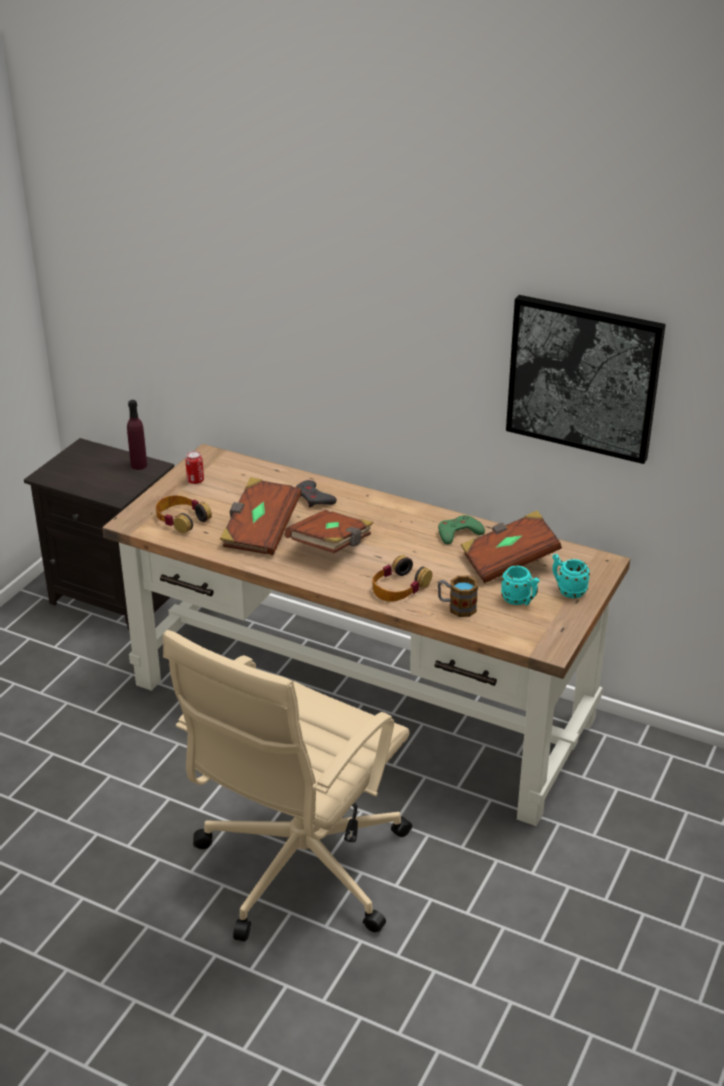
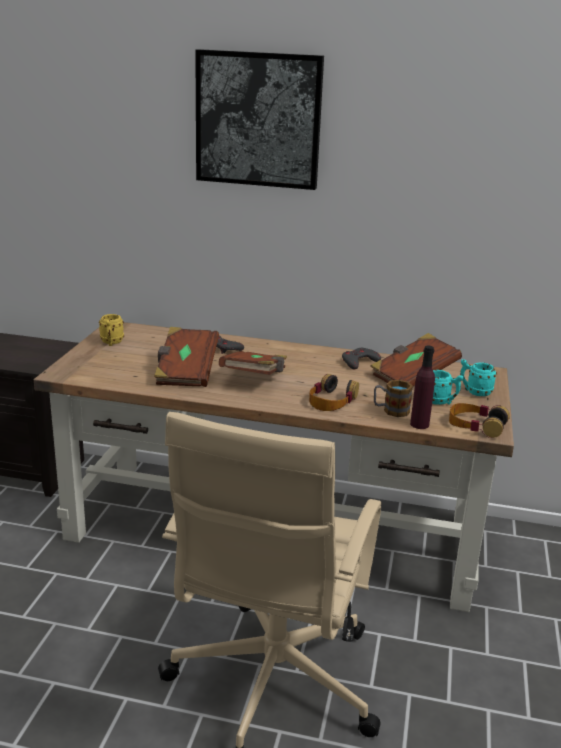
camera: 15 degrees left, 10 degrees down
(139, 465) = (49, 345): purple bottle -> purple bottle (419, 424)
(181, 519) = (109, 368): headphones -> headphones (476, 425)
(195, 481) = (111, 343): can -> yellow mug
(458, 533) = (359, 362): green game controller -> grey game controller
(583, 377) = (467, 208): picture -> picture (258, 120)

